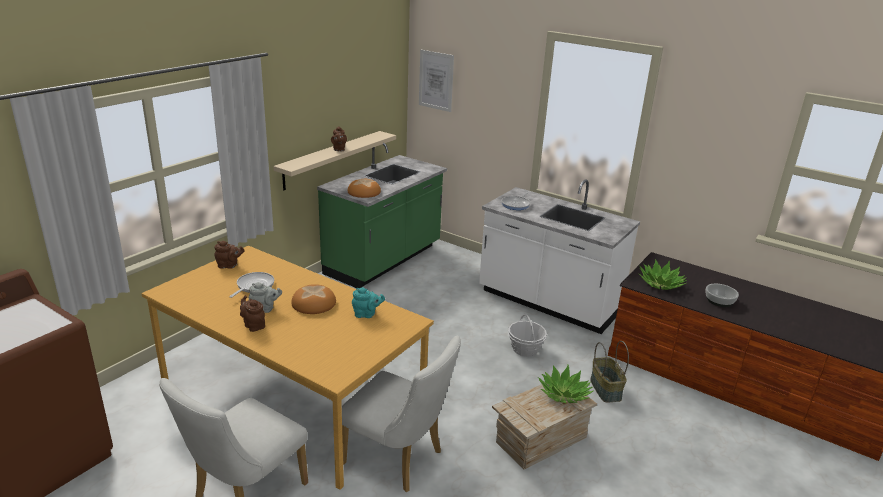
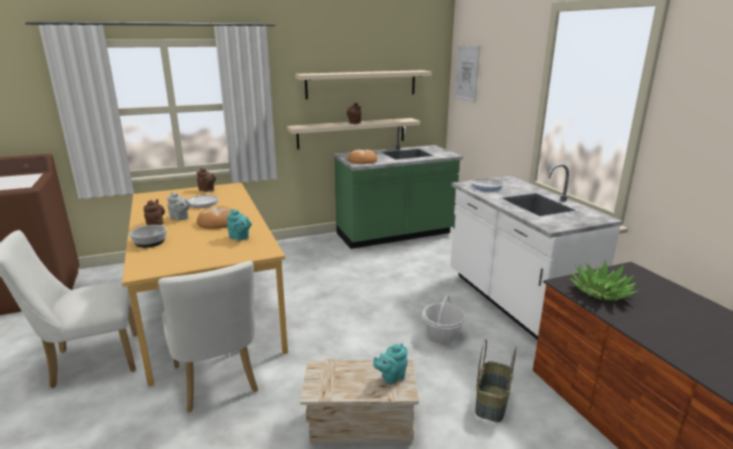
camera: 35 degrees right, 5 degrees down
(338, 103) = (361, 84): none -> beige shelf
(564, 394) = (391, 377): potted plant -> turquoise teapot
(719, 300) = (673, 331): bowl -> bowl (150, 242)

